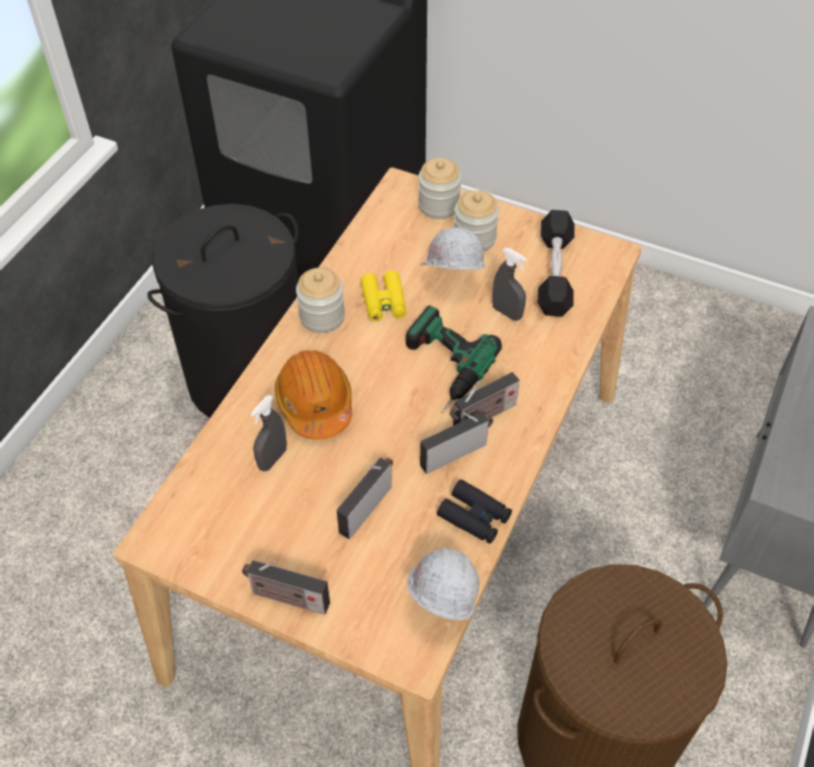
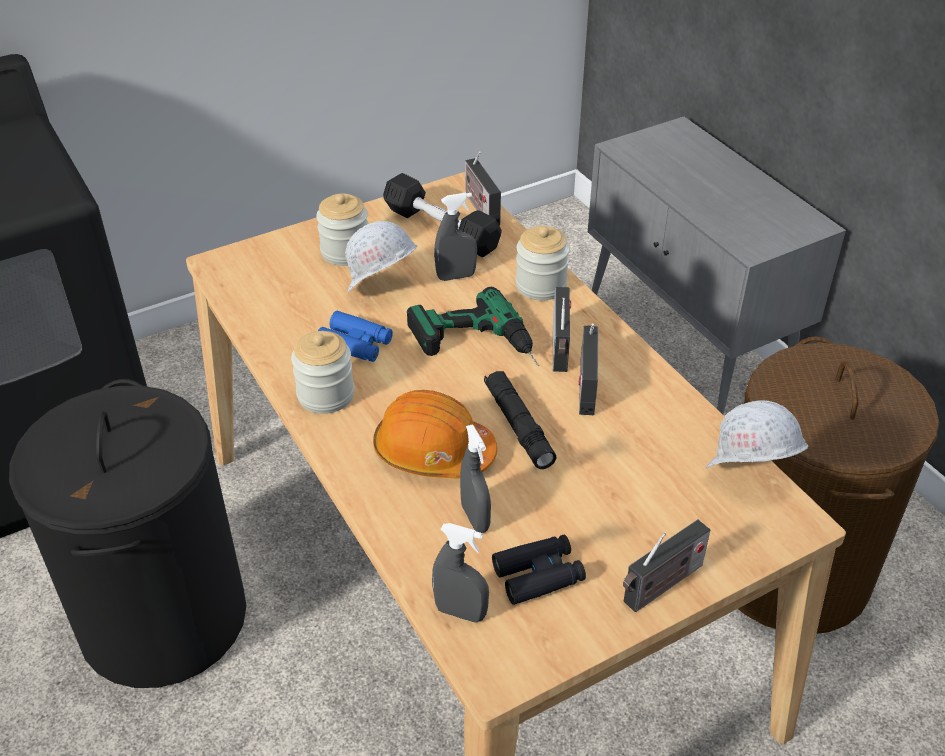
camera: 55 degrees left, 10 degrees down
(187, 495) = (460, 612): none -> grey spray bottle
(367, 506) = (596, 474): radio -> radio (480, 207)
(379, 435) = (518, 425): none -> black flashlight
(383, 301) = (355, 344): yellow binoculars -> blue binoculars
(439, 205) = (277, 253): jar -> jar (541, 285)
(474, 516) = (668, 407): black binoculars -> black binoculars (538, 575)

